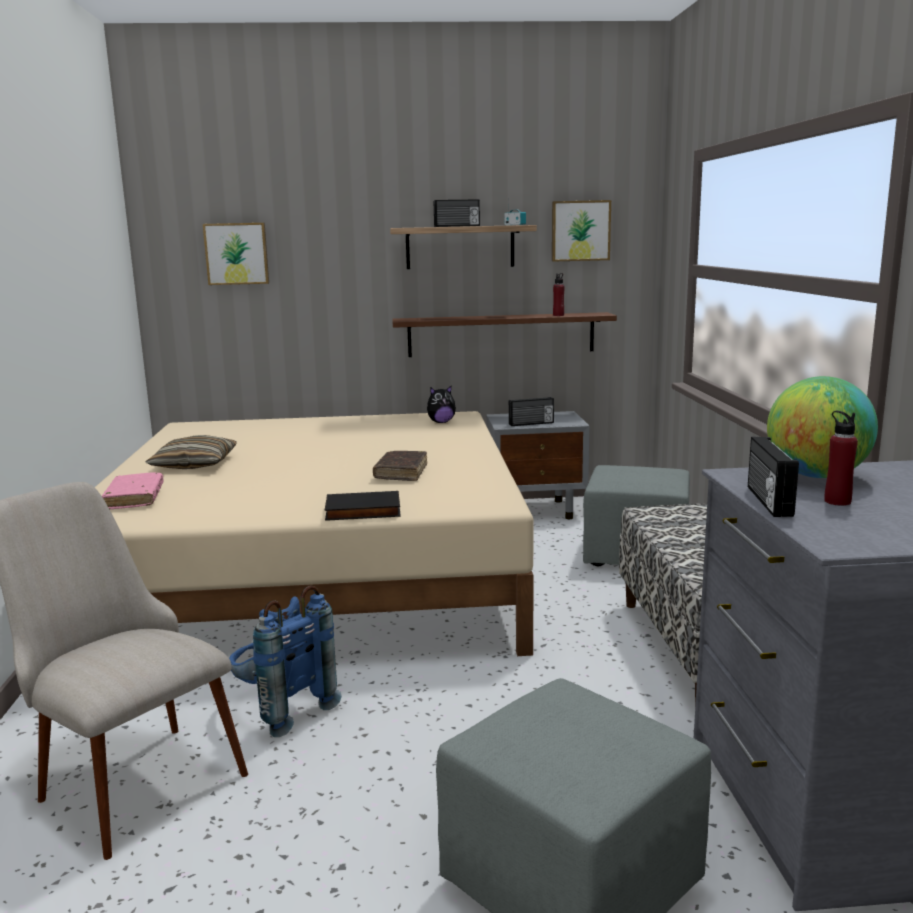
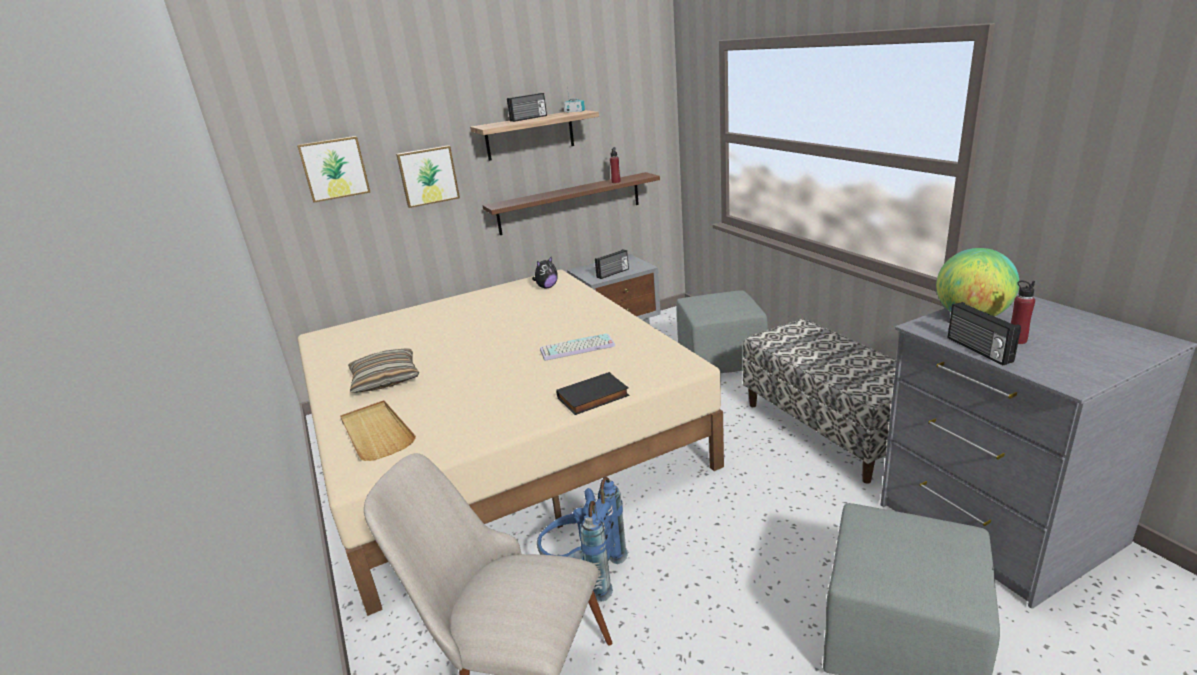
camera: 20 degrees left, 10 degrees up
(135, 498) = (376, 433): pink book -> beige tray
(401, 473) = (576, 349): brown book -> keyboard
(580, 231) = (620, 109): picture -> picture (428, 176)

